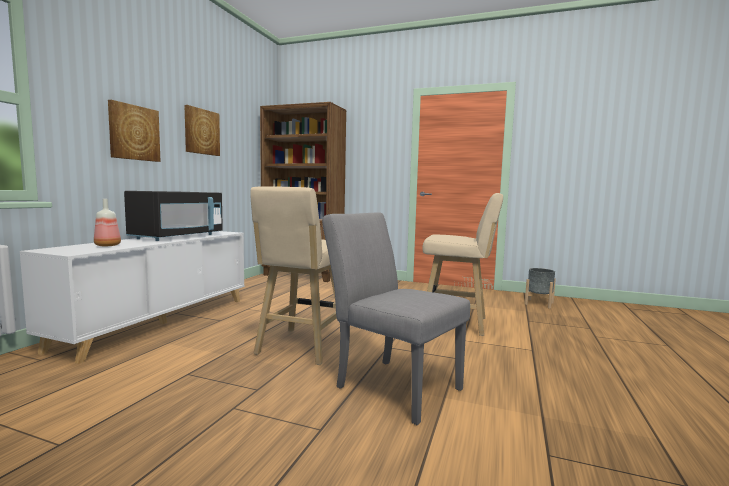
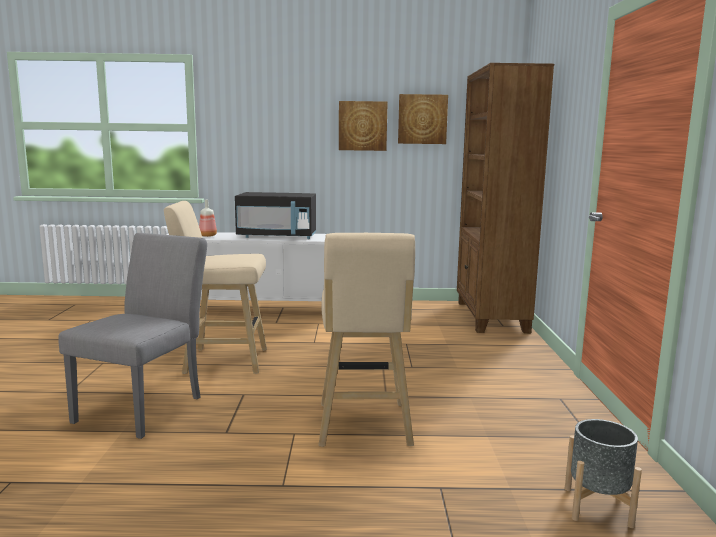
camera: 70 degrees right, 5 degrees up
(134, 133) = (278, 138): picture -> picture (422, 119)

